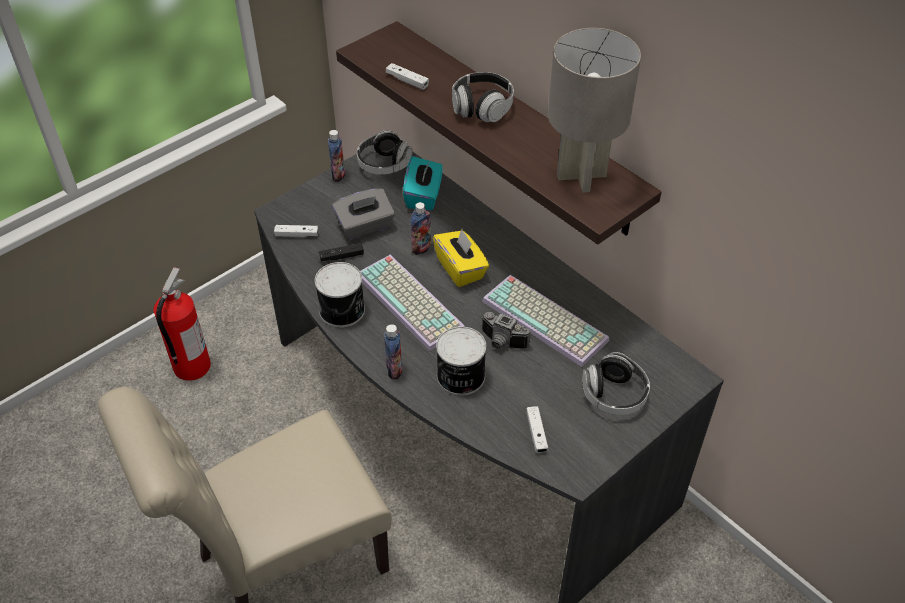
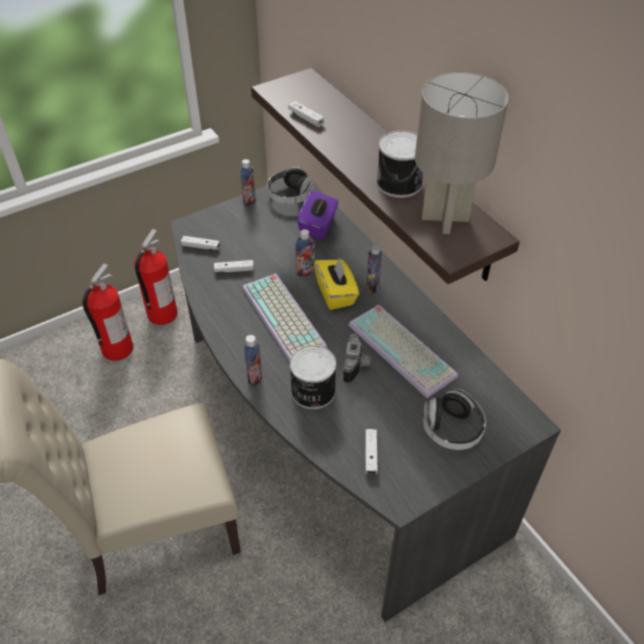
camera: 10 degrees right, 0 degrees up
(235, 319) = (161, 314): none -> fire extinguisher
(341, 256) = (234, 270): black game controller -> white game controller
(343, 310) = (223, 317): can -> can (400, 183)
(365, 227) = (261, 247): grey tissue box -> none
(423, 196) = (318, 226): turquoise tissue box -> purple tissue box
(482, 108) = (367, 148): headphones -> none
(498, 255) = (372, 286): none -> bottle
(501, 343) = (357, 366): camera -> camera turned 120 degrees counterclockwise

